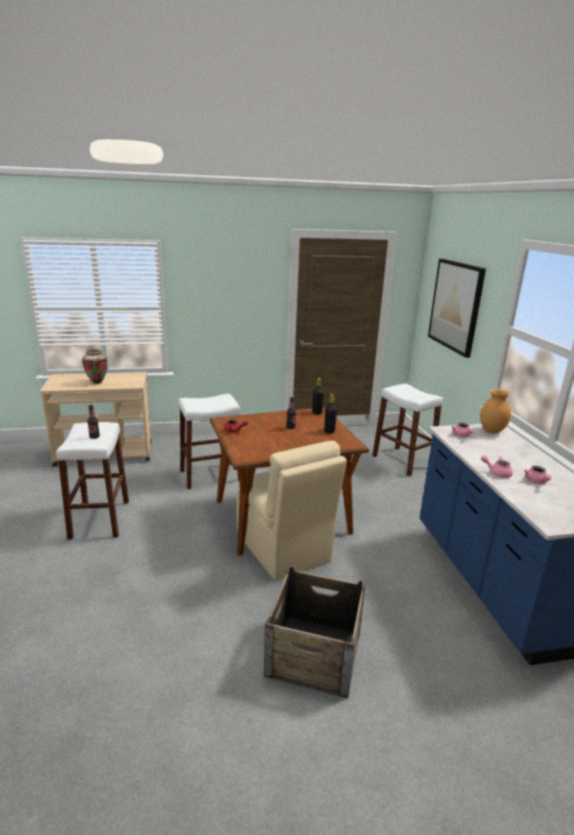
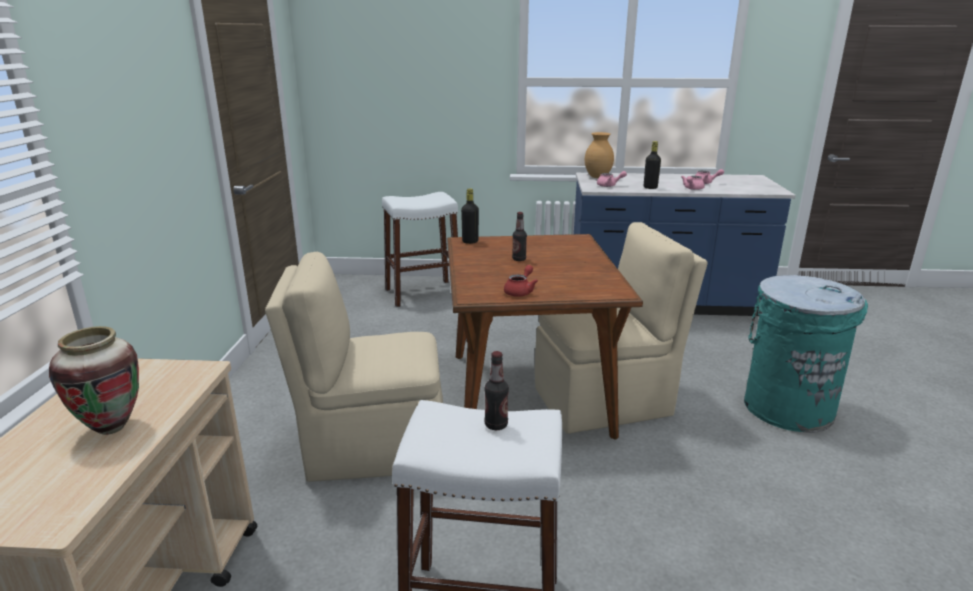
camera: 75 degrees left, 0 degrees up
(211, 475) = (372, 446): white stool -> beige chair
(314, 653) = (787, 407): crate -> turquoise trash can
(329, 431) = (537, 243): black bottle -> black bottle (650, 187)
(455, 306) = (405, 78): picture -> none

